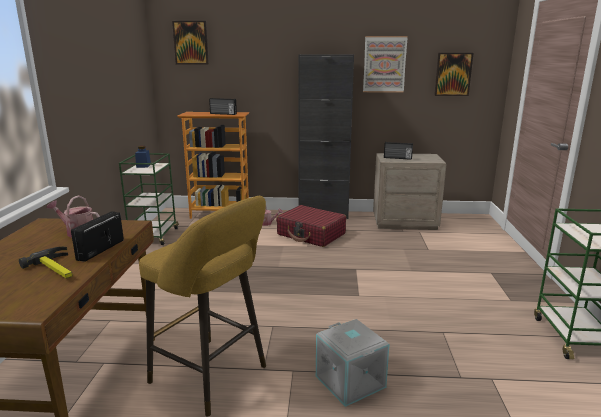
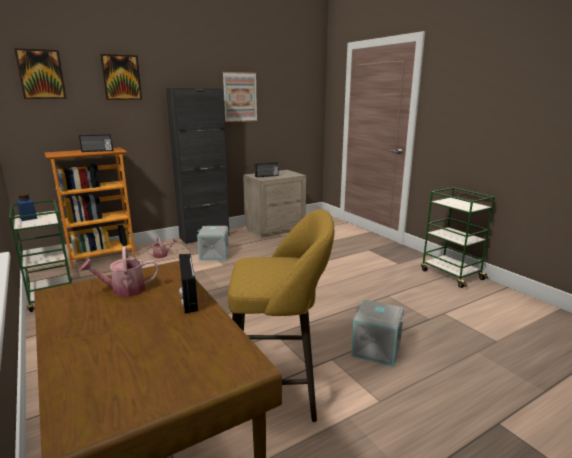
camera: 35 degrees left, 0 degrees up
(57, 269) = (183, 326): hammer -> none
(311, 234) = (214, 255): red suitcase -> grey storage box
(453, 74) = (290, 104): picture -> picture (121, 77)

